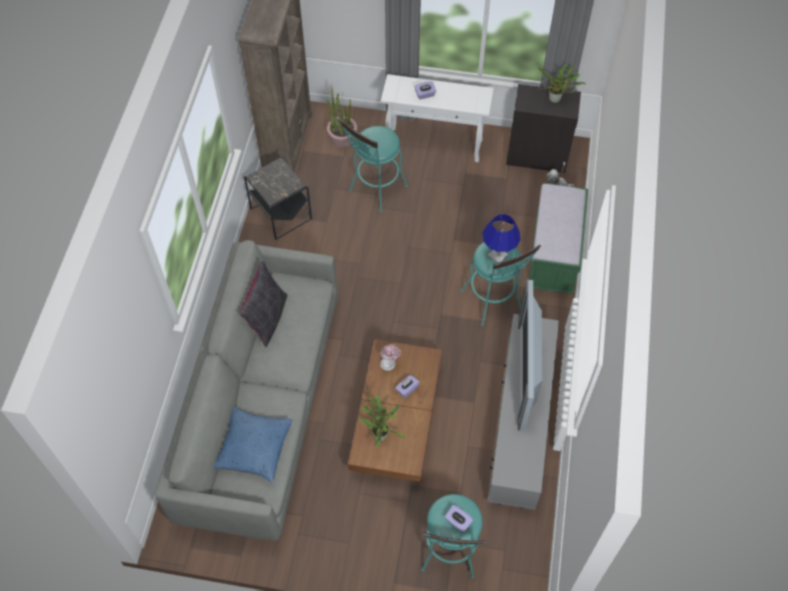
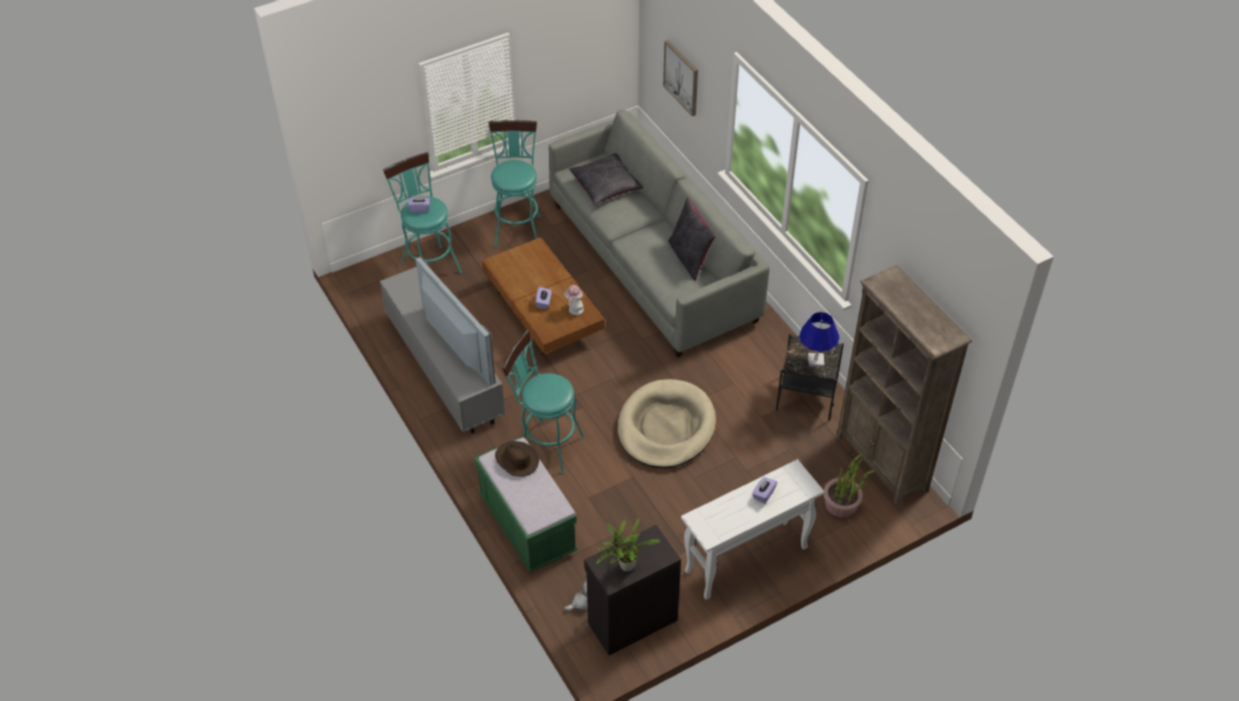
camera: 140 degrees right, 10 degrees down
(132, 380) = (682, 77): none -> picture
(254, 448) = (606, 186): blue pillow -> black pillow
(375, 191) = (750, 472): turquoise stool -> turquoise stool (517, 227)
(380, 434) = (535, 265): potted plant -> none
(397, 258) = (666, 427): none -> beige dog bed
(498, 255) = (547, 390): blue table lamp -> blue table lamp (815, 360)
(554, 240) = (516, 460): none -> brown hat

